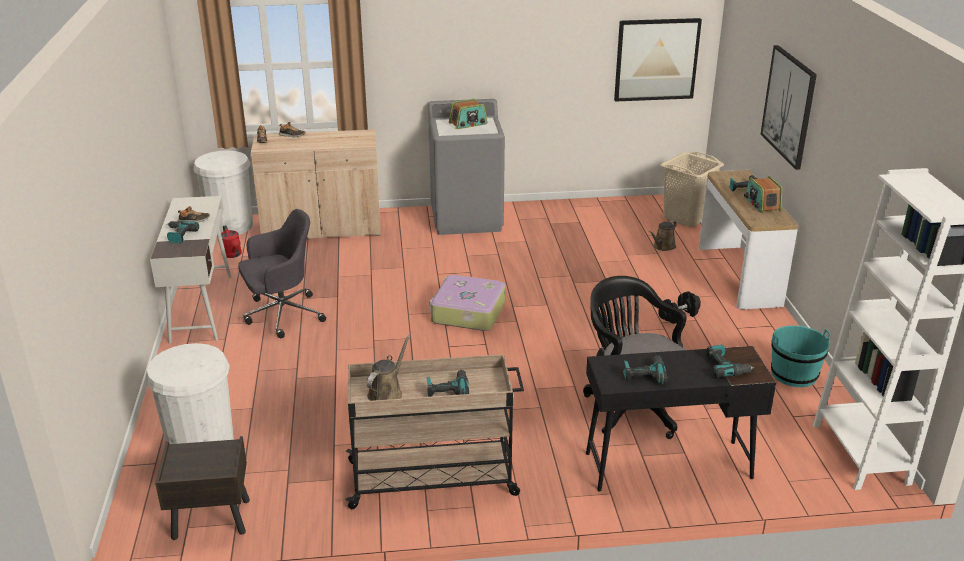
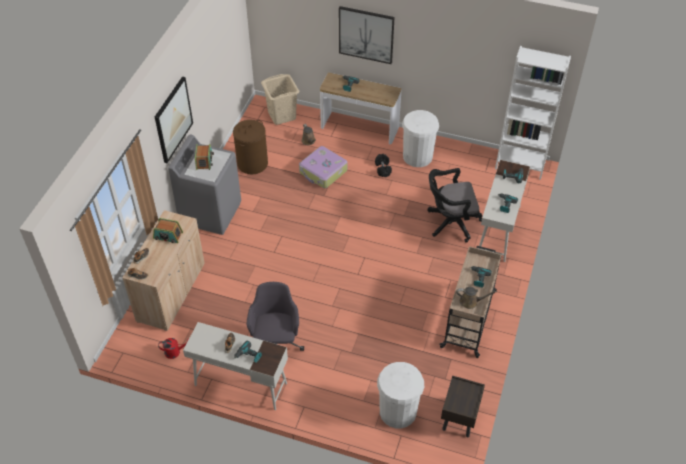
camera: 65 degrees left, 20 degrees up
(230, 226) = (127, 344): white trash can -> white trash can (417, 156)
(387, 393) = (470, 302): brown watering can -> brown watering can turned 135 degrees clockwise
(467, 312) = (327, 253): suitcase -> suitcase (323, 172)
(576, 221) = (252, 163): none -> brown laundry basket
(656, 59) = (231, 43): picture -> picture (173, 119)
(667, 465) = (498, 230): black desk -> white desk
(762, 204) = (372, 88): radio -> radio (168, 235)
(794, 374) = (455, 154): turquoise bucket -> none

